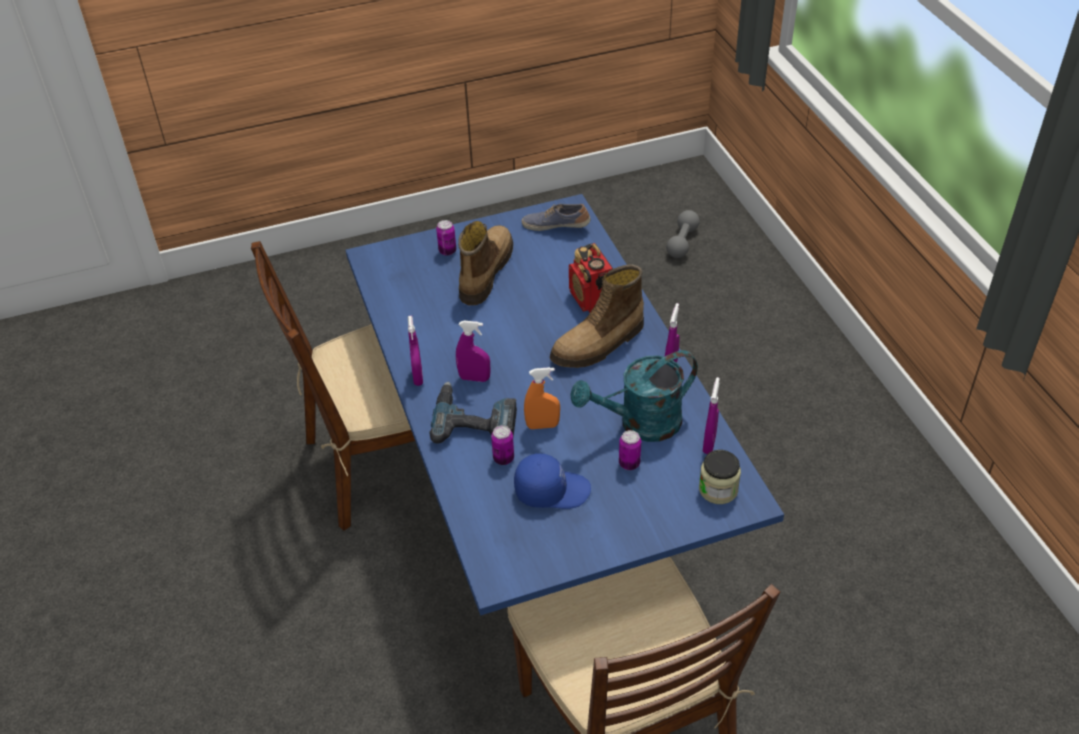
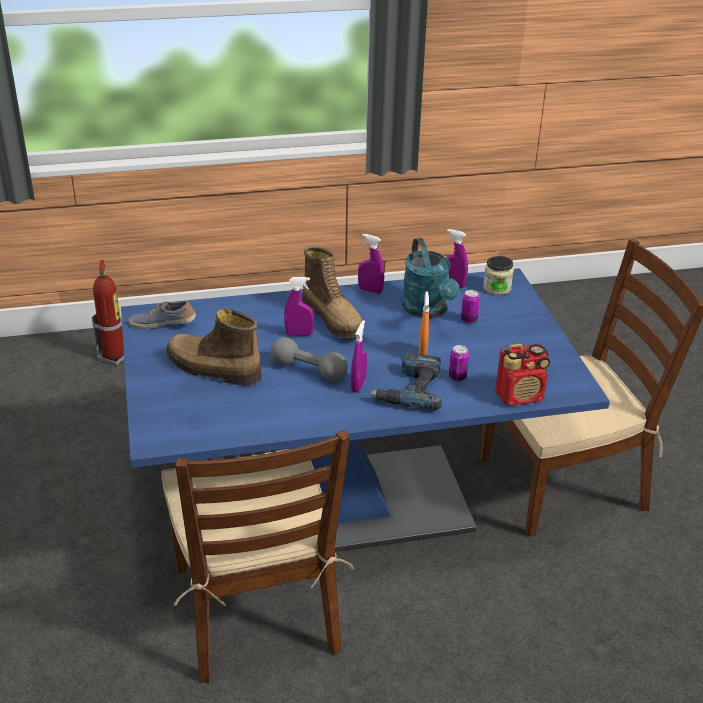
camera: 85 degrees left, 10 degrees down
(418, 376) = (348, 417): purple spray bottle -> purple spray bottle (299, 334)
(447, 251) = (169, 389): can -> none
(552, 490) = (493, 357): blue cap -> none
(556, 226) = (163, 324): shoe -> shoe turned 75 degrees clockwise
(590, 300) = (275, 317): radio -> radio (520, 396)
(682, 242) = (39, 377): grey dumbbell -> grey dumbbell (308, 370)
(736, 283) = (114, 357): none -> fire extinguisher

